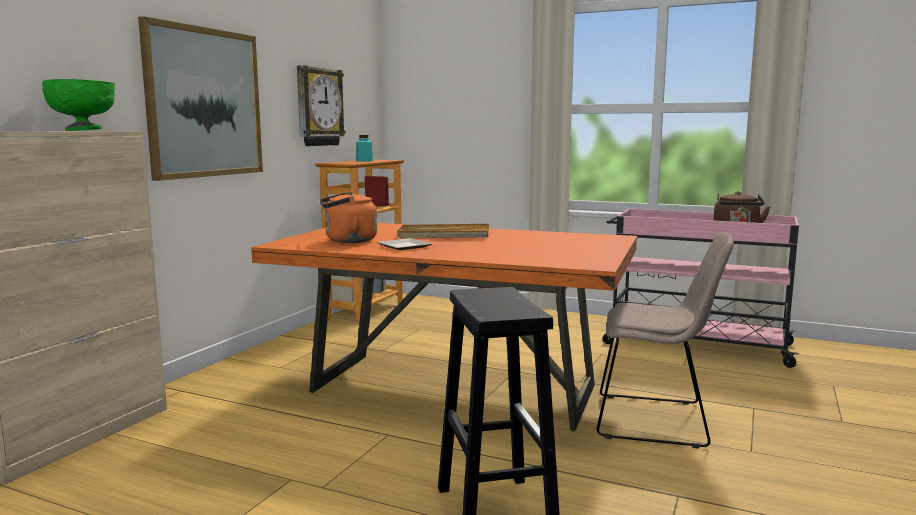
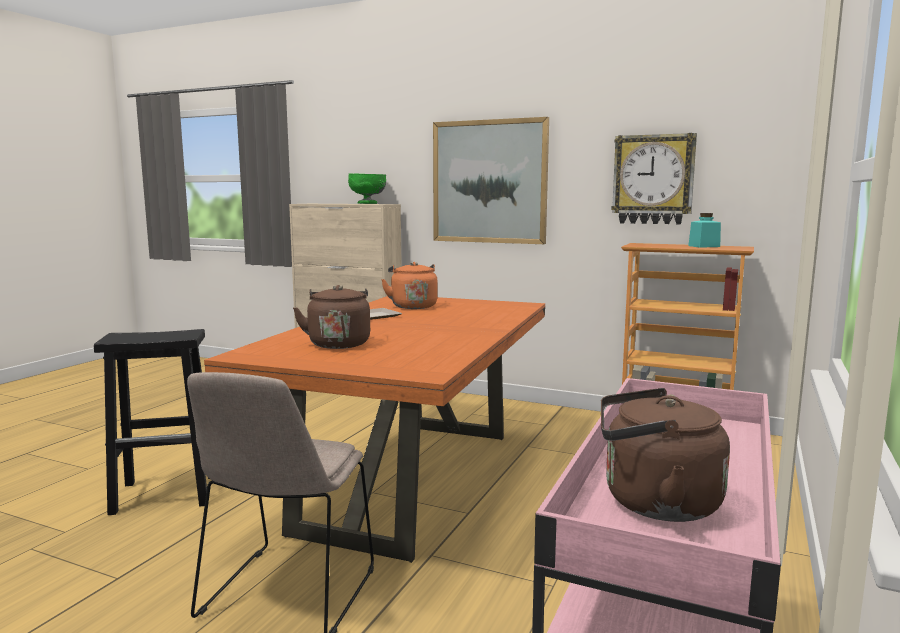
camera: 90 degrees right, 0 degrees up
(443, 235) = (445, 323): beige tray -> none
(535, 250) = (338, 343): none -> brown kettle

